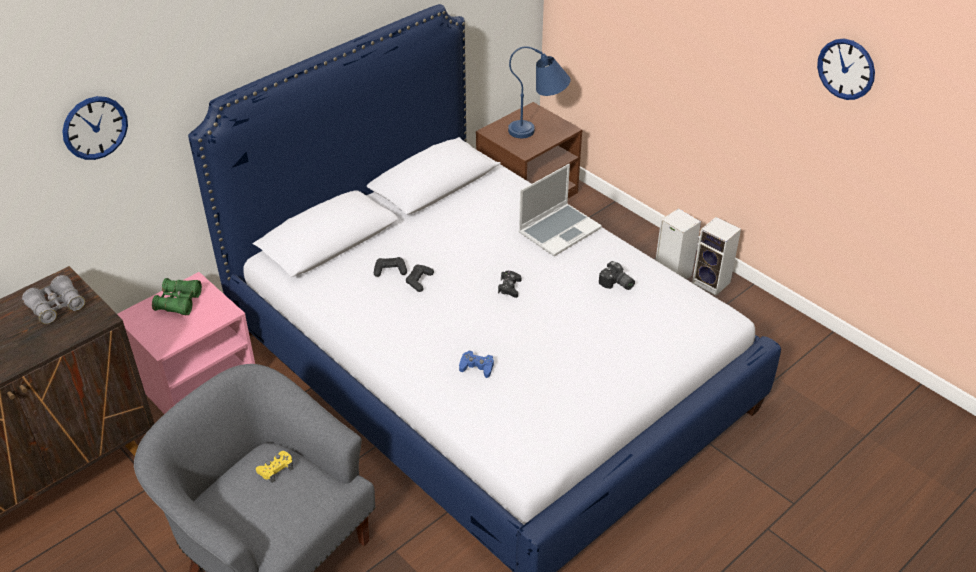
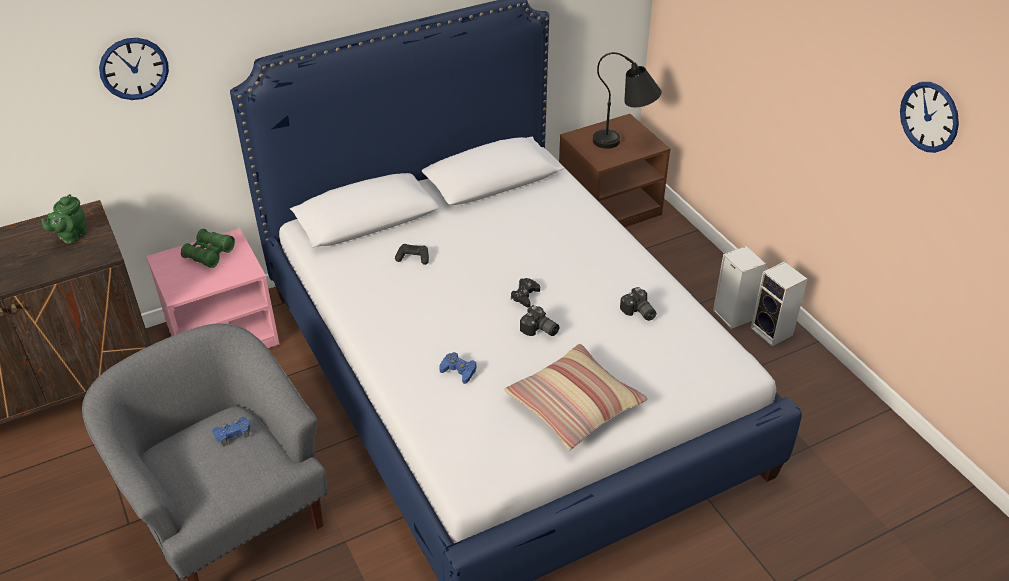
camera: 15 degrees right, 0 degrees up
(56, 307) = (71, 236): grey binoculars -> green teapot
(276, 469) = (232, 433): yellow game controller -> blue game controller
(419, 281) = (437, 273): black game controller -> none
(535, 316) = (539, 330): none -> camera
(539, 129) = (625, 142): blue table lamp -> black table lamp
(559, 230) = (600, 246): laptop -> none
(592, 377) = (574, 405): none -> pillow

